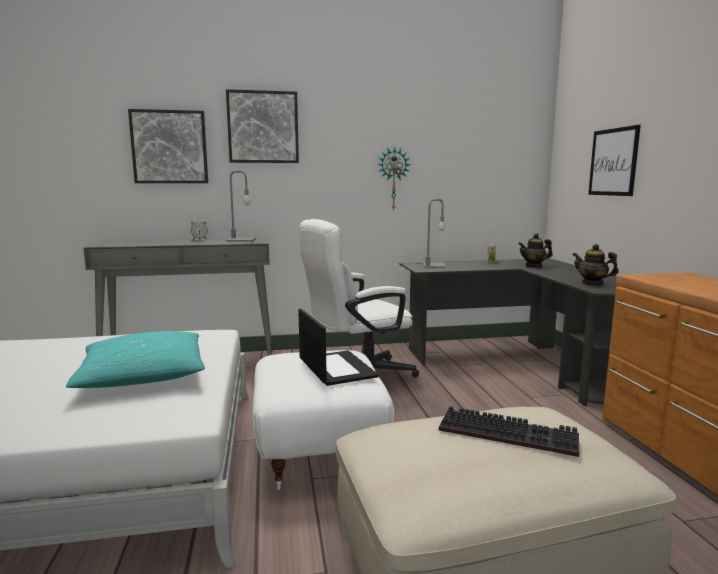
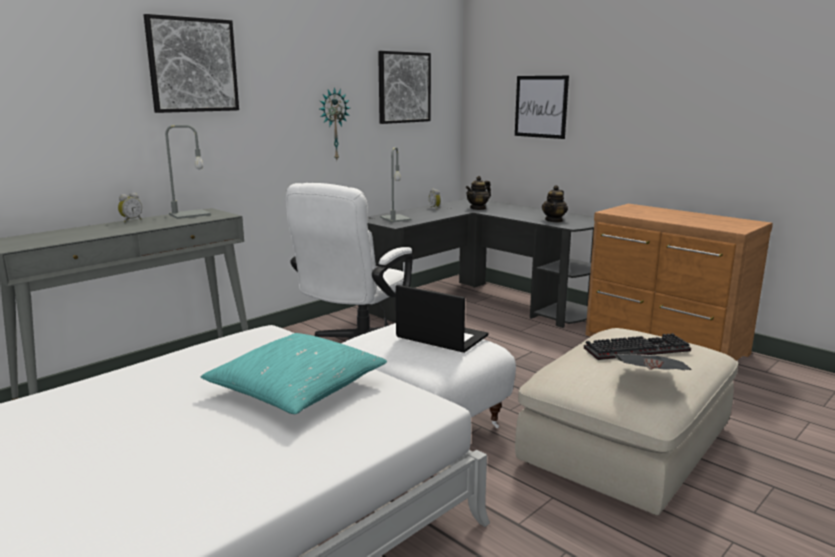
camera: 35 degrees left, 5 degrees up
(169, 147) = (71, 93): picture -> picture (403, 87)
(454, 472) = (649, 381): none -> newspaper
(592, 283) = (554, 220): teapot -> teapot turned 60 degrees counterclockwise

